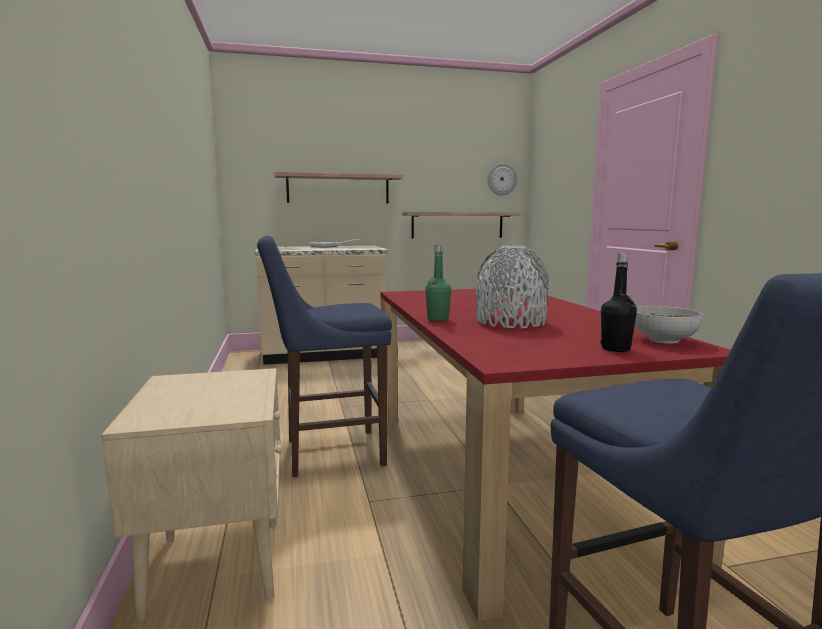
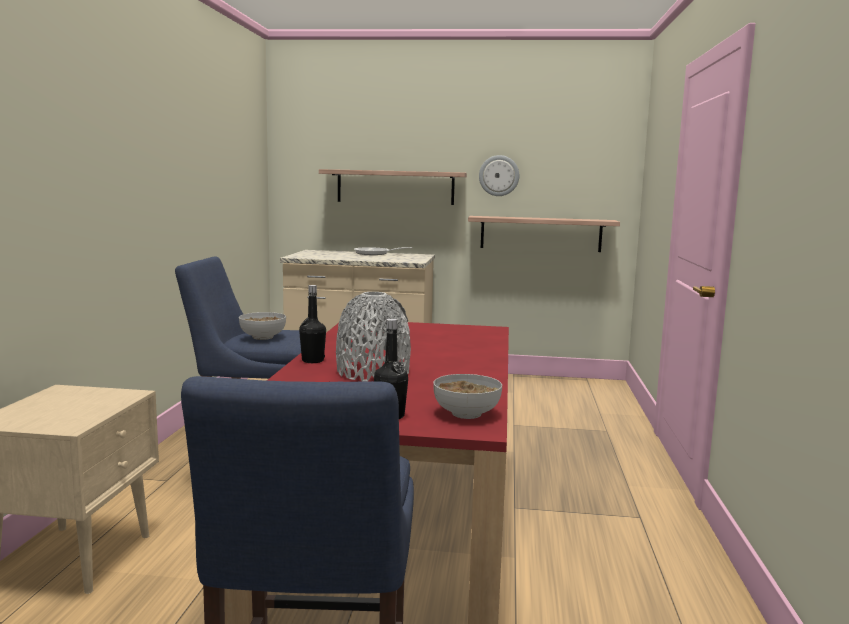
camera: 20 degrees right, 0 degrees up
(339, 309) = (262, 337): none -> bowl
(438, 319) = (312, 361): green bottle -> black bottle
(502, 179) = (604, 177): wall clock -> wall clock (499, 175)

